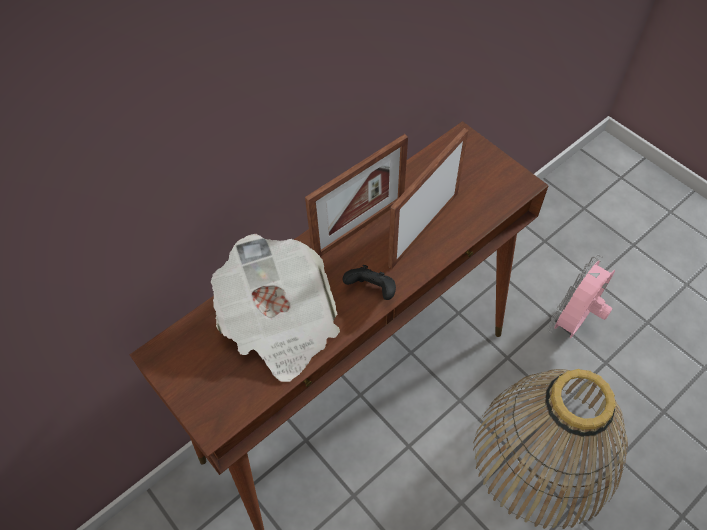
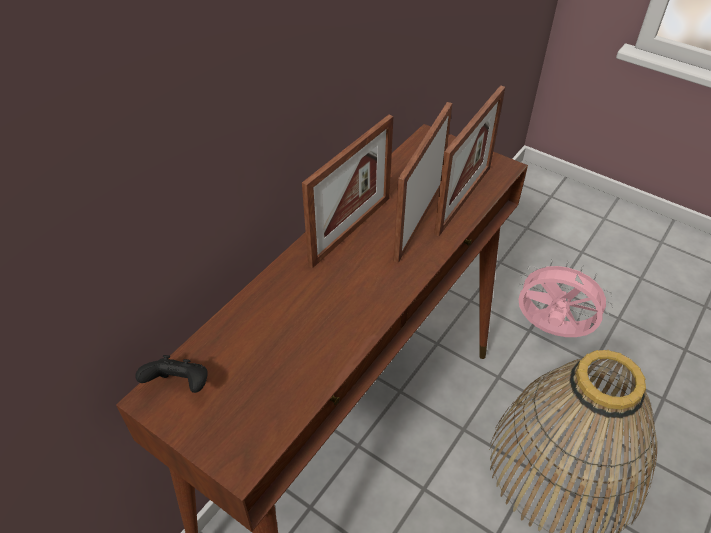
camera: 15 degrees left, 10 degrees down
(280, 323) = (291, 337): newspaper -> none
(372, 290) = (383, 287): black game controller -> black game controller (180, 385)
(472, 213) = (463, 199): none -> picture frame
(573, 321) = (550, 330): pink fan -> pink fan turned 90 degrees clockwise

